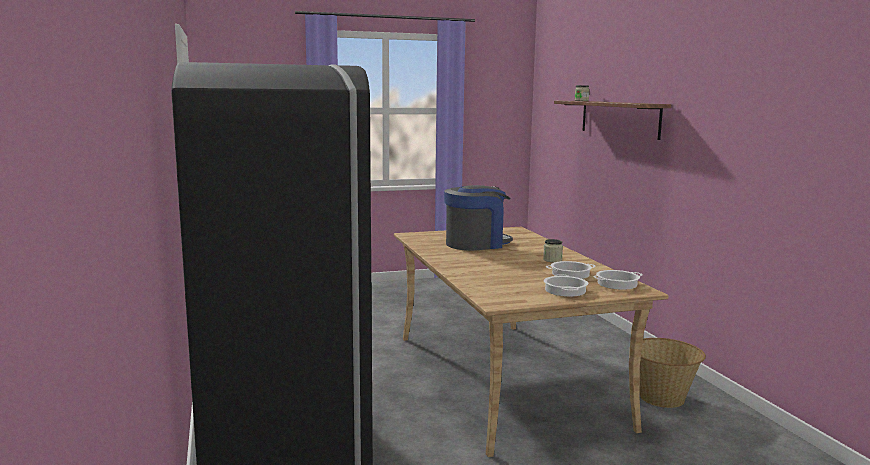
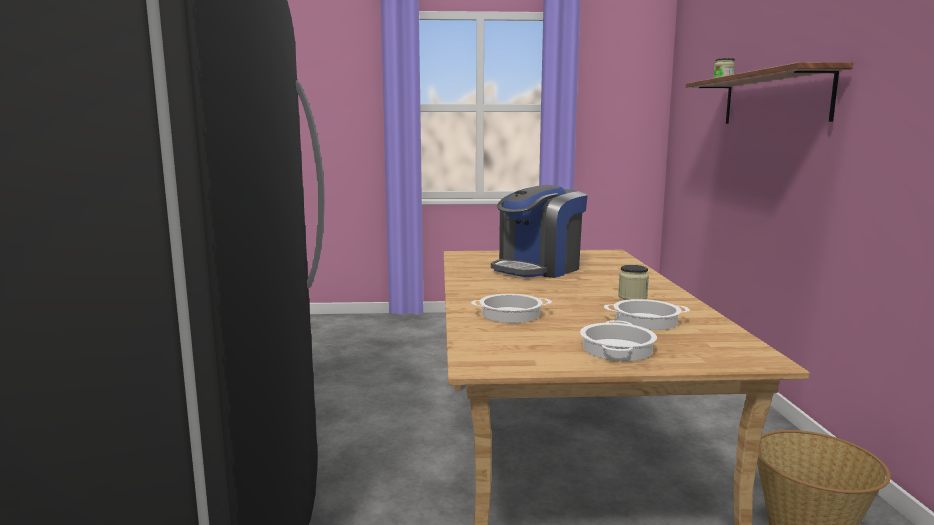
camera: 15 degrees right, 0 degrees up
(476, 244) = (538, 268): coffee machine -> coffee machine turned 150 degrees clockwise
(617, 284) = (718, 343): cooking pot -> cooking pot (510, 314)

